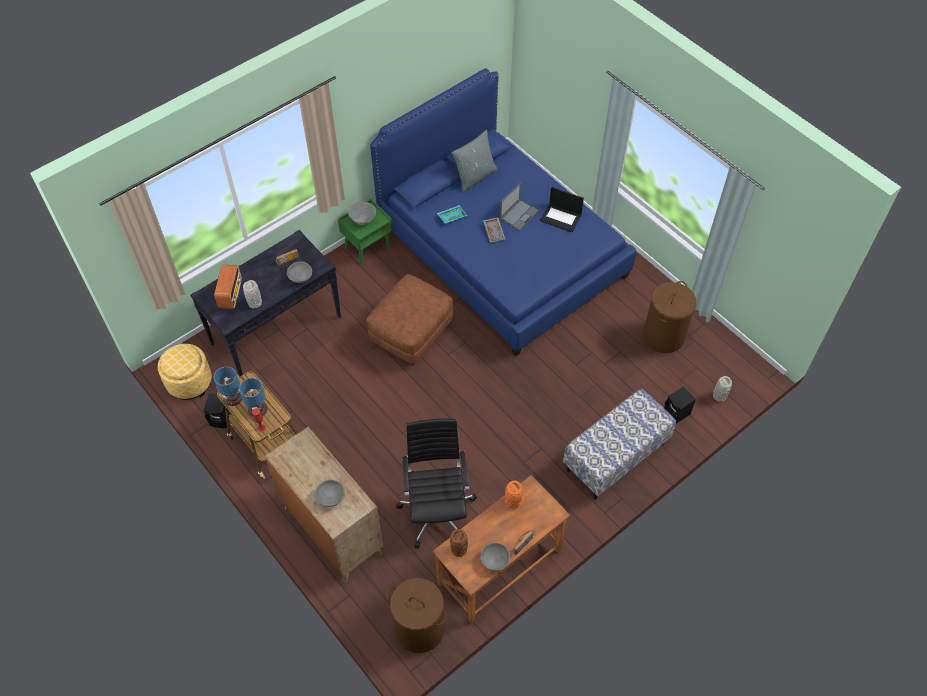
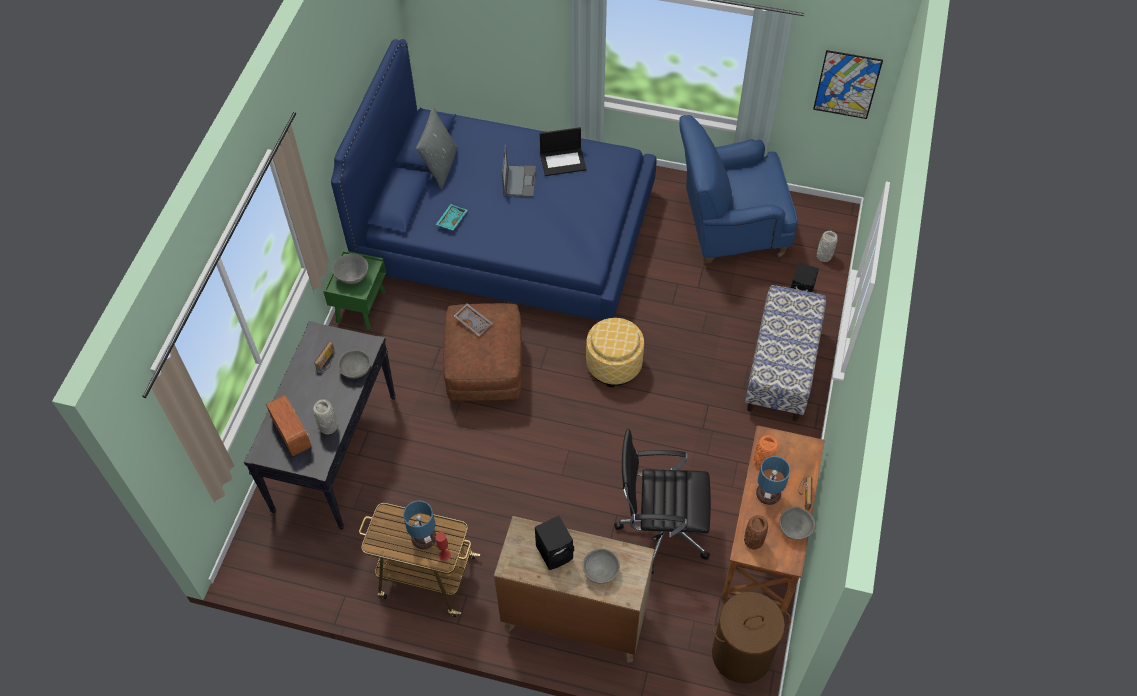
camera: 35 degrees left, 0 degrees up
(189, 382) = (283, 568): ottoman -> ottoman (614, 364)
(222, 418) = (355, 583): black speaker -> black speaker (556, 552)
(233, 399) = (386, 545): table lamp -> table lamp (768, 495)
(437, 510) = (661, 529): black office chair -> black office chair turned 45 degrees counterclockwise
(494, 232) = (510, 212): grey tray -> grey tray (474, 322)
(663, 336) = (729, 229): brown laundry basket -> blue armchair
(790, 266) = (847, 84): none -> picture

